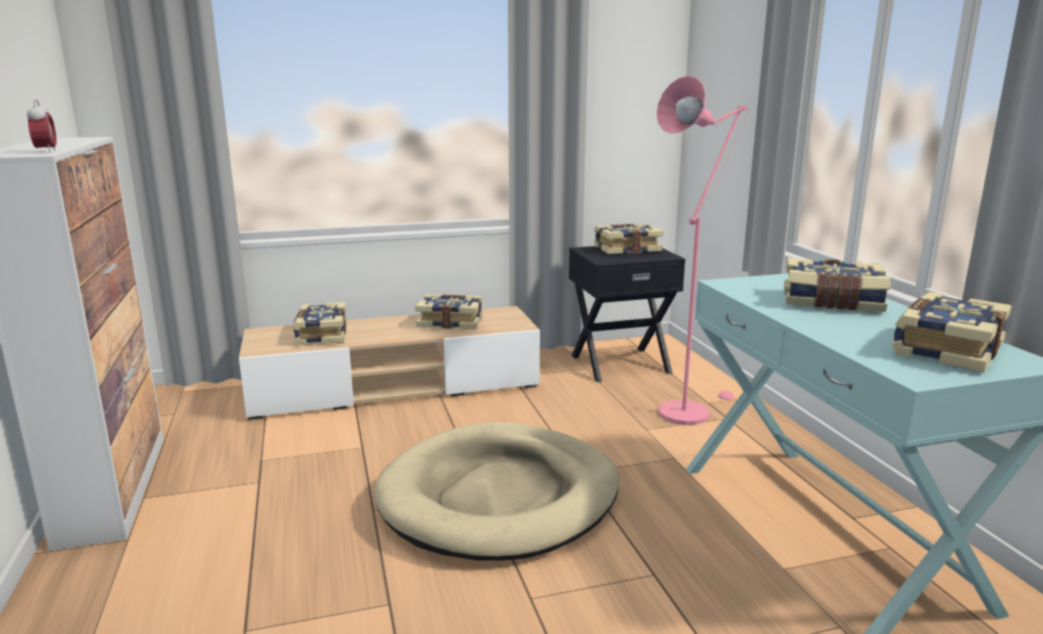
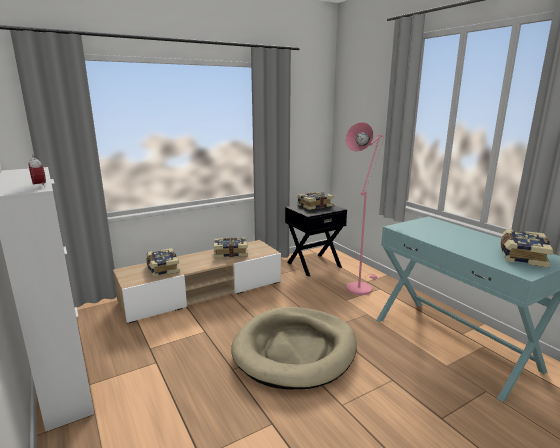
camera: 15 degrees left, 0 degrees up
(832, 302) = (453, 234): book -> none

